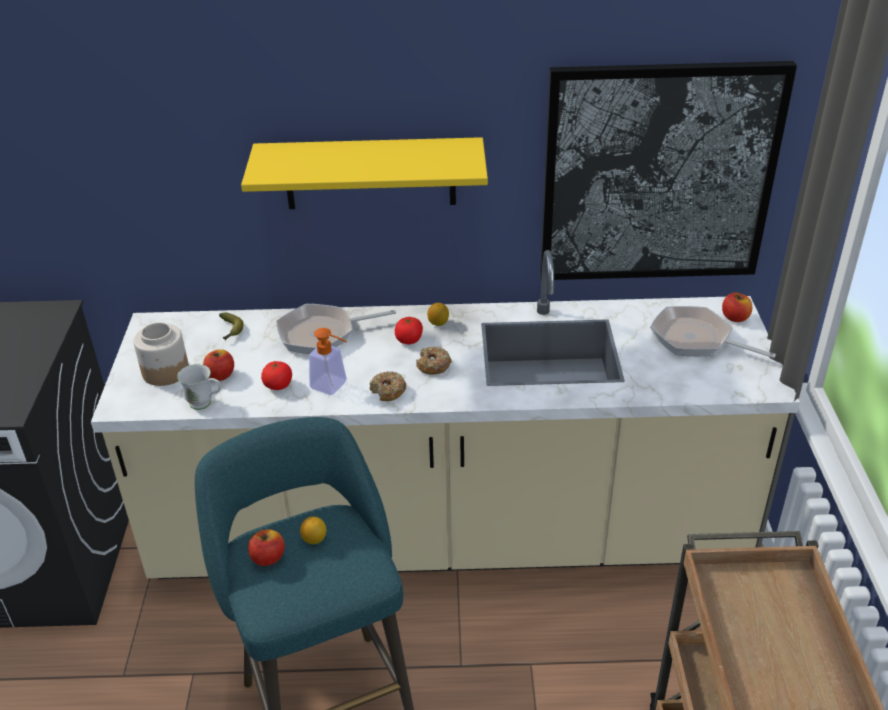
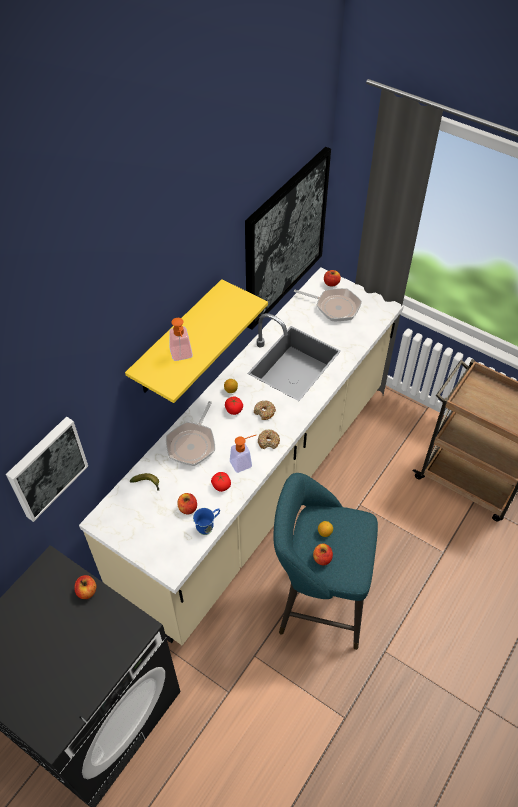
camera: 55 degrees left, 15 degrees up
(36, 351) = (87, 591): none -> apple
(94, 178) = (46, 467): none -> picture
(165, 371) = (159, 533): jar -> none
(205, 404) = (208, 527): white mug -> blue mug
(317, 163) = (182, 356): none -> soap dispenser
(696, 340) = (334, 307): frying pan -> frying pan turned 135 degrees counterclockwise

